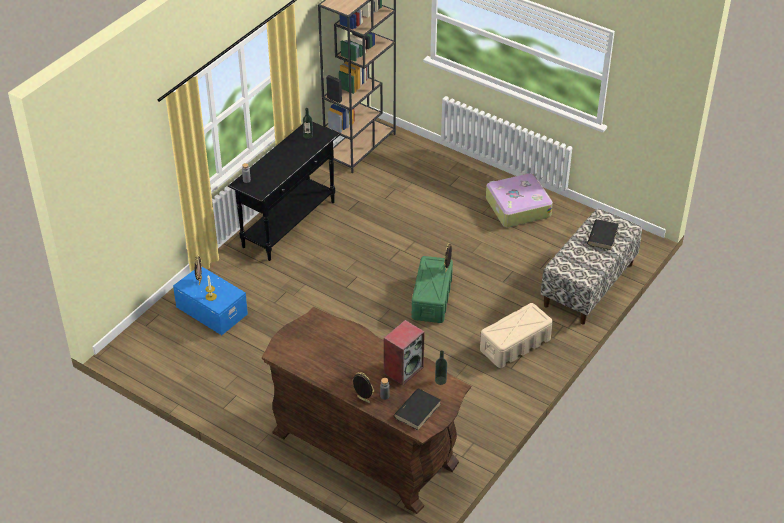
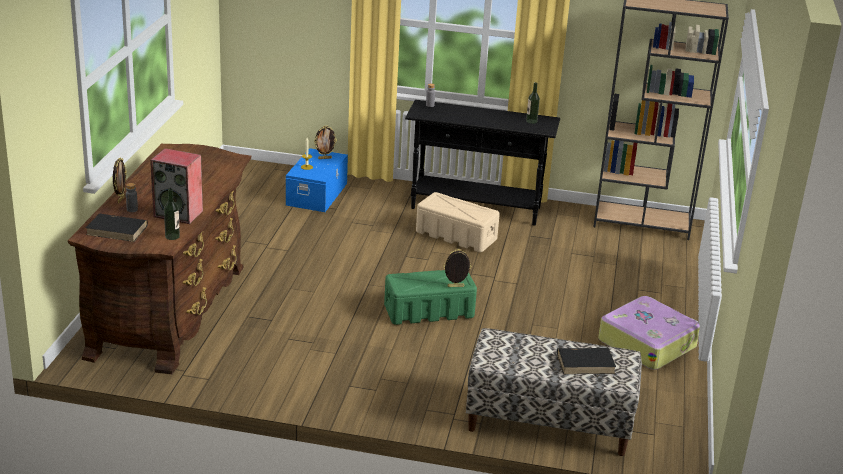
camera: 65 degrees right, 15 degrees down
(514, 345) = (391, 382): beige storage box -> beige storage box (455, 235)

